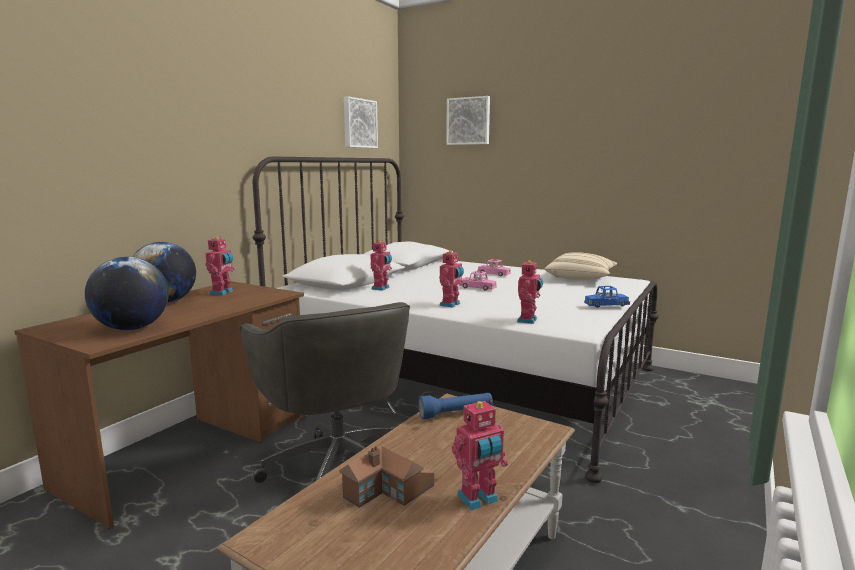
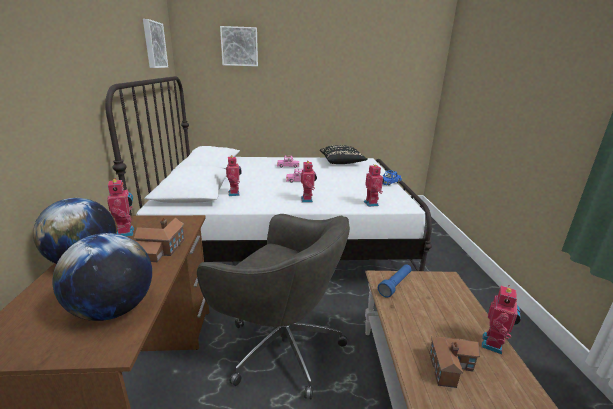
camera: 35 degrees left, 10 degrees up
(223, 306) = (160, 249): none -> toy house
(580, 279) = (342, 162): beige pillow -> black pillow

